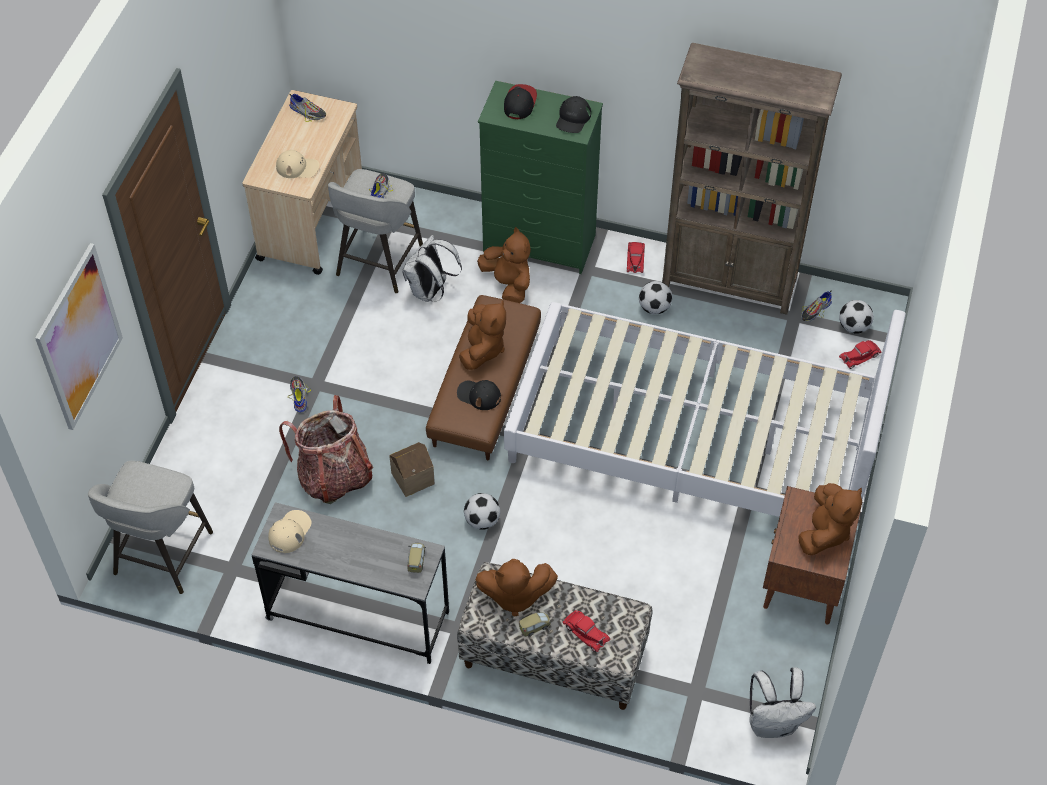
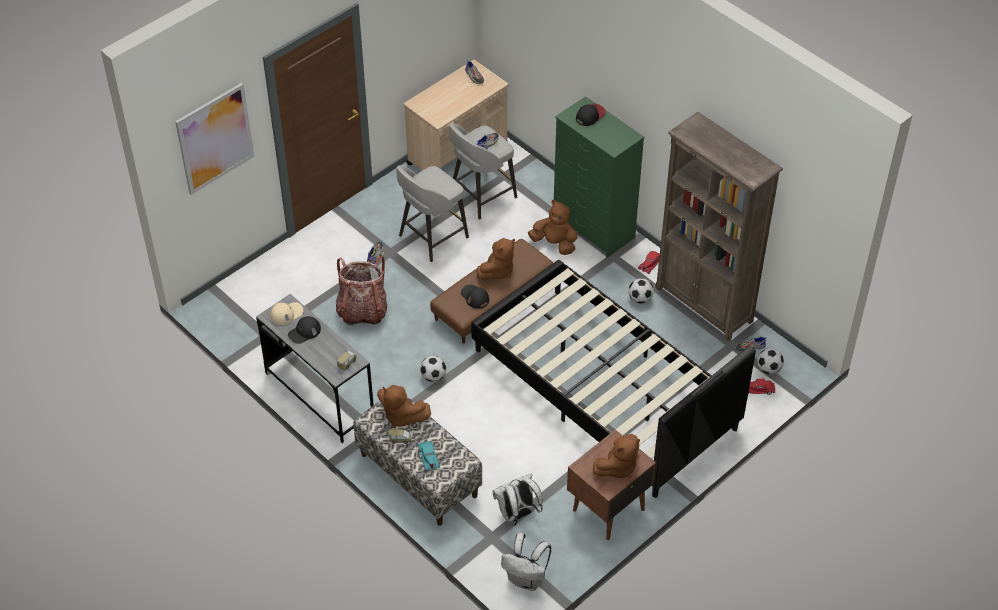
camera: 30 degrees right, 5 degrees down
(161, 555) = (231, 310): grey stool -> grey stool (432, 237)
(297, 167) = (443, 107): beige cap -> none
(411, 477) = (408, 332): toy house -> none
(430, 291) = (501, 227): white backpack -> white backpack (517, 515)
(508, 284) = (554, 244): brown plush toy -> brown plush toy turned 60 degrees counterclockwise
(573, 118) = (617, 138): black cap -> black cap (304, 332)
(585, 632) = (428, 457): red toy car -> turquoise toy car
(693, 439) = (604, 389): white bed -> black bed

